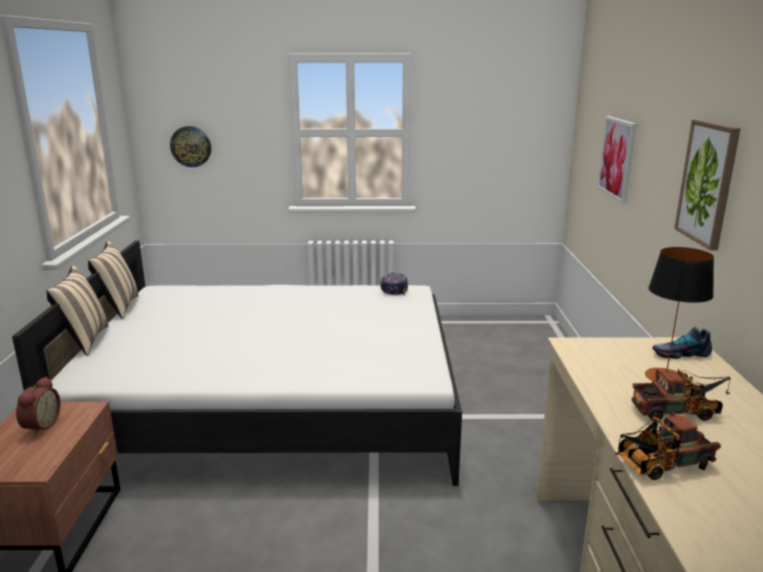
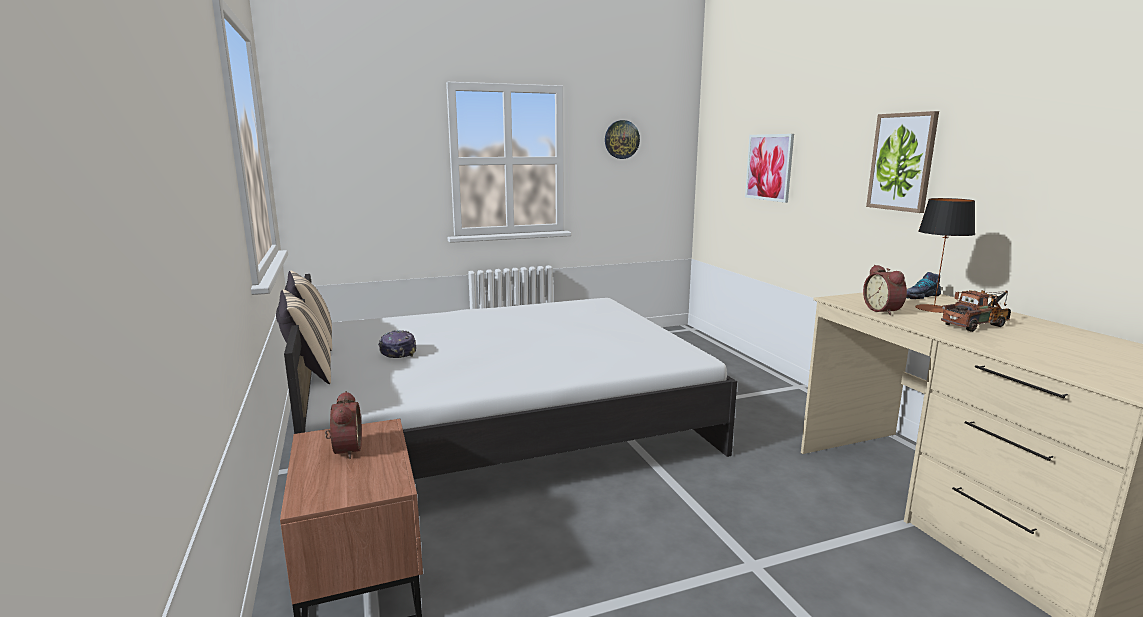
camera: 20 degrees left, 5 degrees down
(191, 146) = (342, 177): wall clock -> wall clock (621, 139)
(394, 289) = (584, 302): cap -> cap (397, 351)
(598, 370) = (884, 310): none -> alarm clock
(659, 465) = (1017, 352): toy truck -> none

